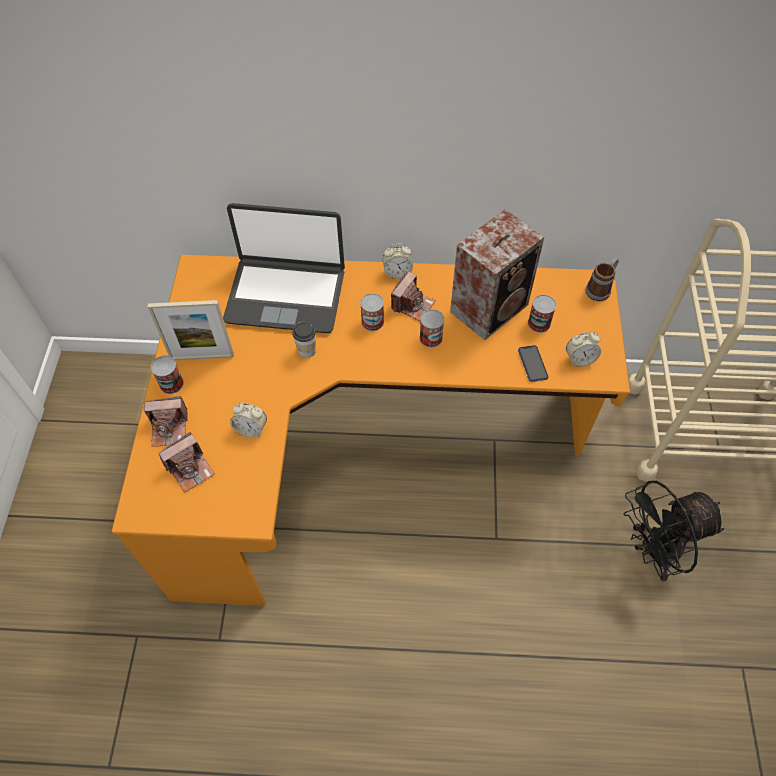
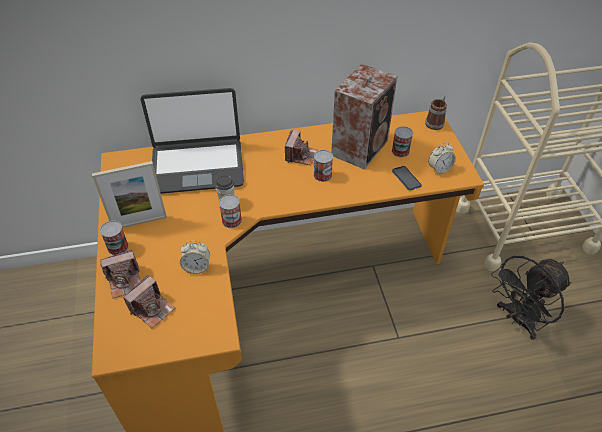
camera: 15 degrees left, 10 degrees down
(372, 322) = (273, 172): can -> can (231, 220)
(397, 272) = (281, 136): alarm clock -> none

